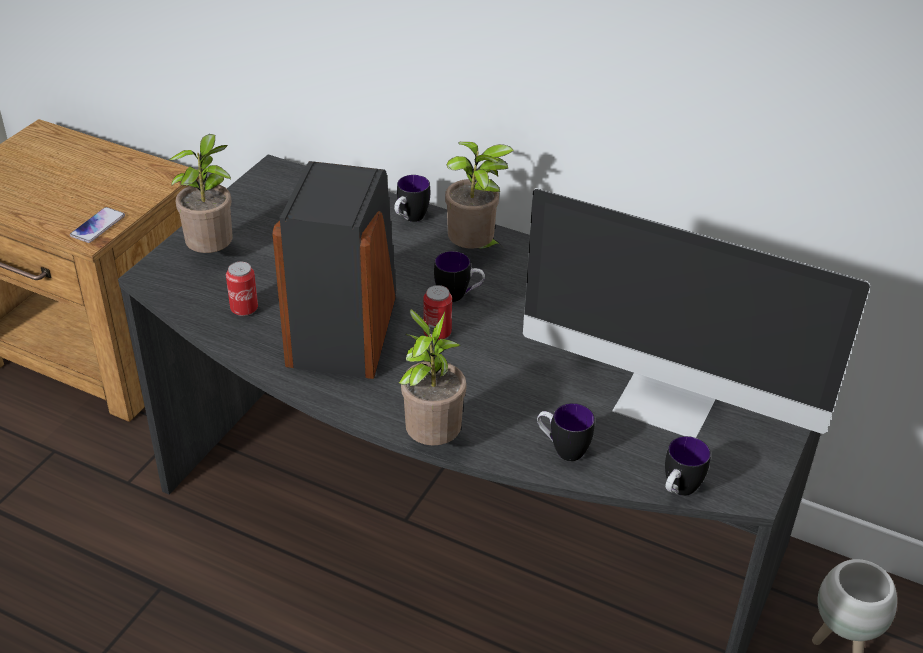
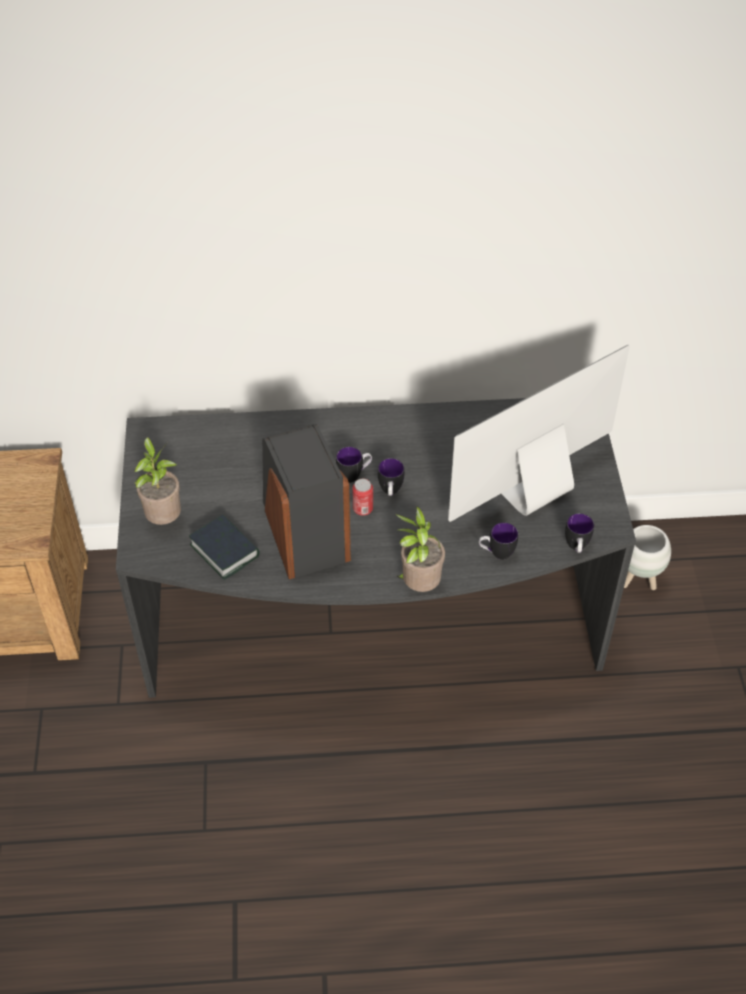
camera: 30 degrees left, 10 degrees up
(98, 226) = (29, 530): phone -> none
(244, 309) = (224, 550): can -> book
(410, 219) = (274, 429): mug -> mug (390, 492)
(474, 251) = (337, 436): potted plant -> none
(668, 401) = (531, 491): monitor -> monitor turned 150 degrees clockwise

